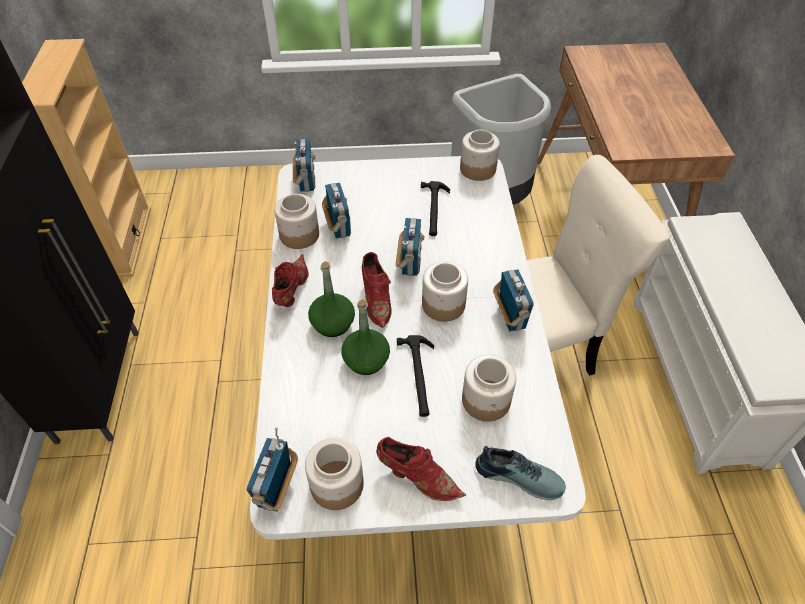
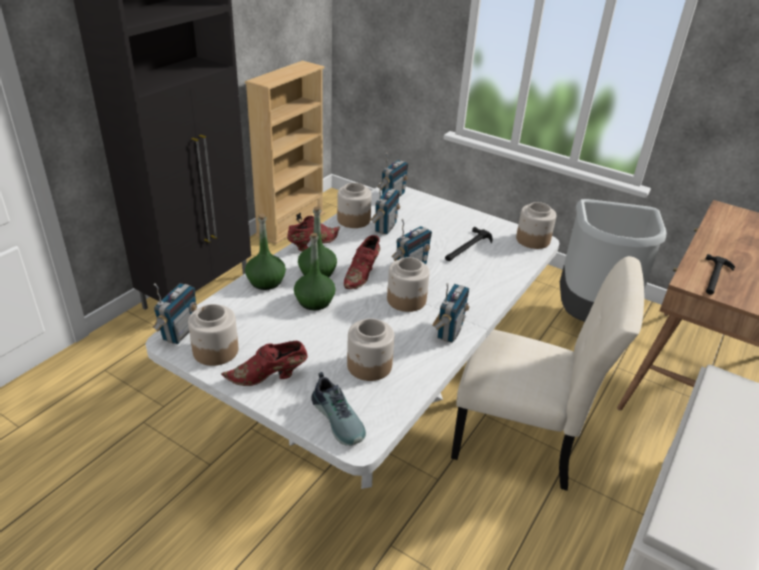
camera: 35 degrees right, 15 degrees down
(276, 489) = (179, 332): radio -> radio turned 150 degrees clockwise
(295, 367) = (266, 281): none -> green bottle
(417, 477) = (269, 377): red shoe -> red shoe turned 105 degrees clockwise
(419, 376) = (339, 327): hammer -> hammer (715, 277)

